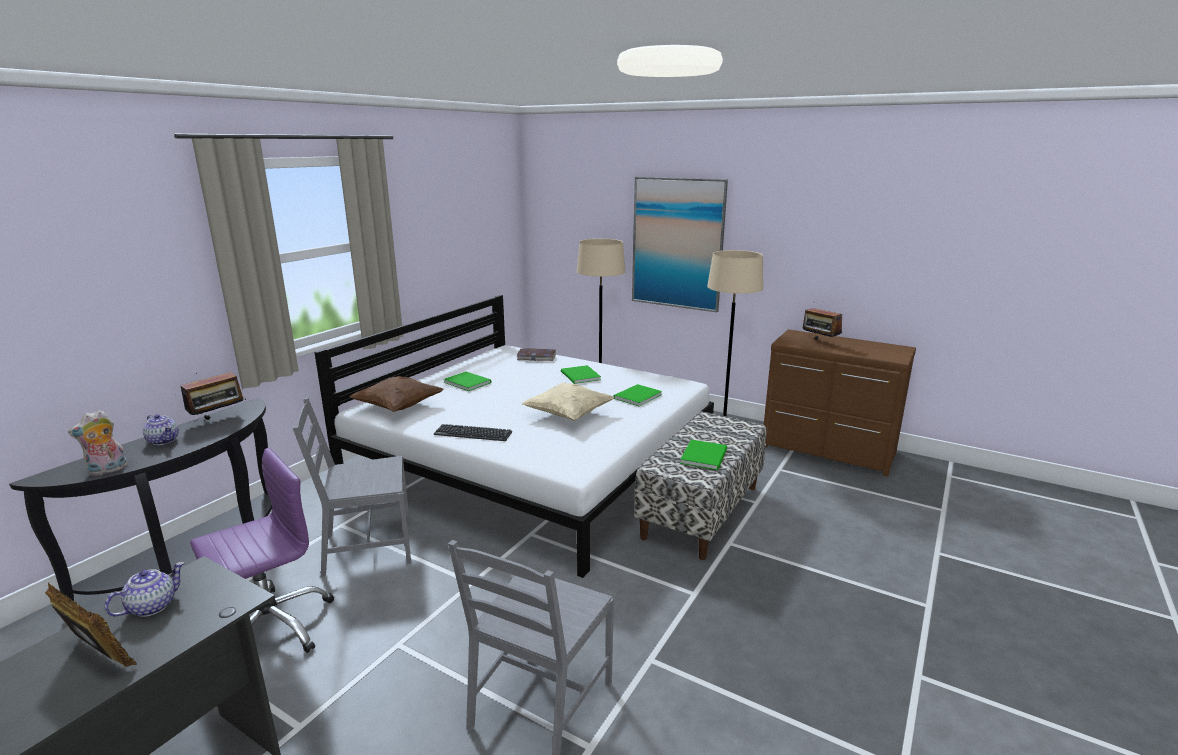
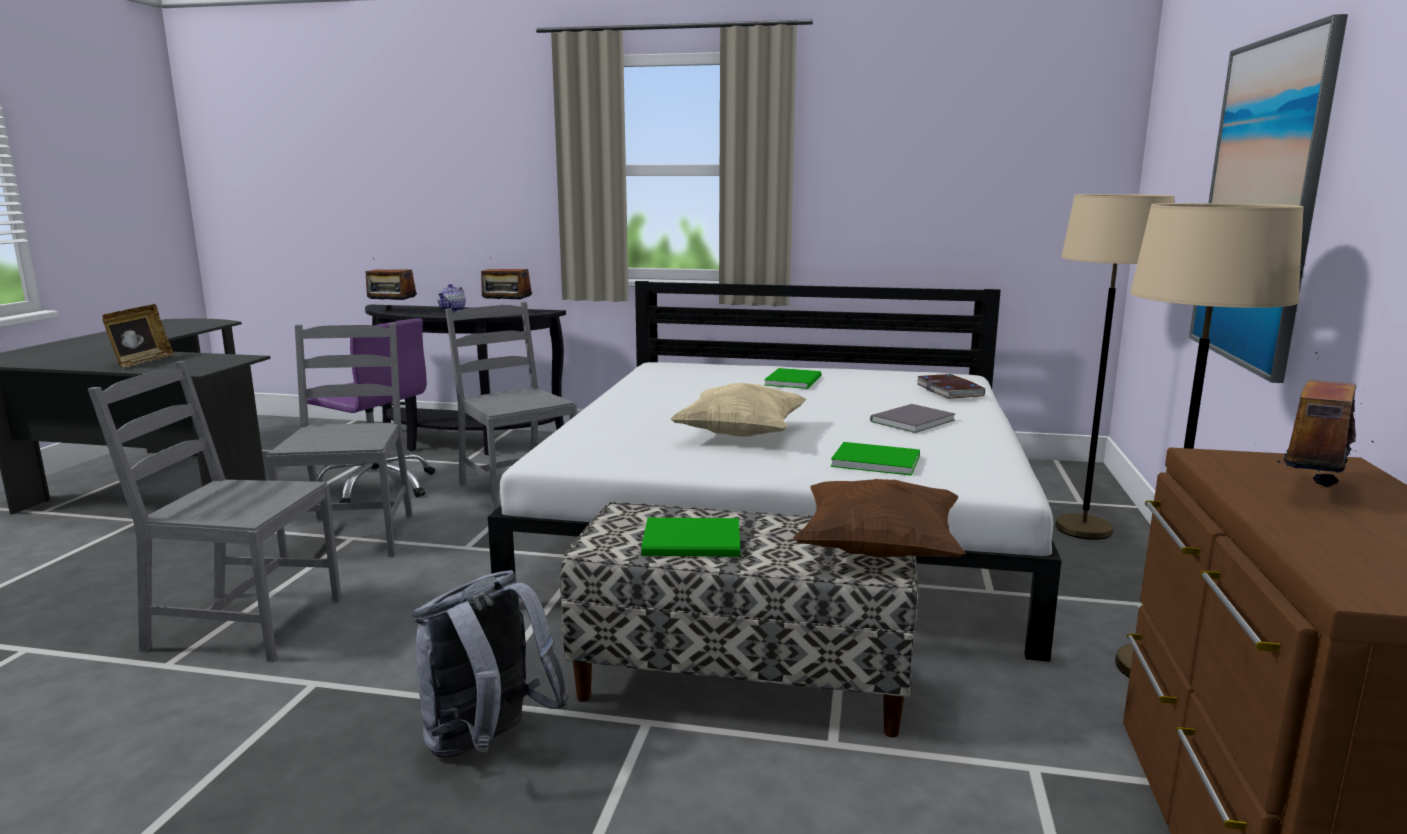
camera: 70 degrees right, 5 degrees down
(107, 470) = (392, 311): plush toy -> radio
(152, 606) = (199, 359): teapot -> none
(393, 644) = (352, 536): none -> grey chair
(398, 407) = (678, 372): brown pillow -> brown pillow (878, 550)
(473, 433) = (629, 406): keyboard -> none
(580, 376) = (909, 421): green book -> grey book
(737, 592) = (488, 744): none -> grey backpack

